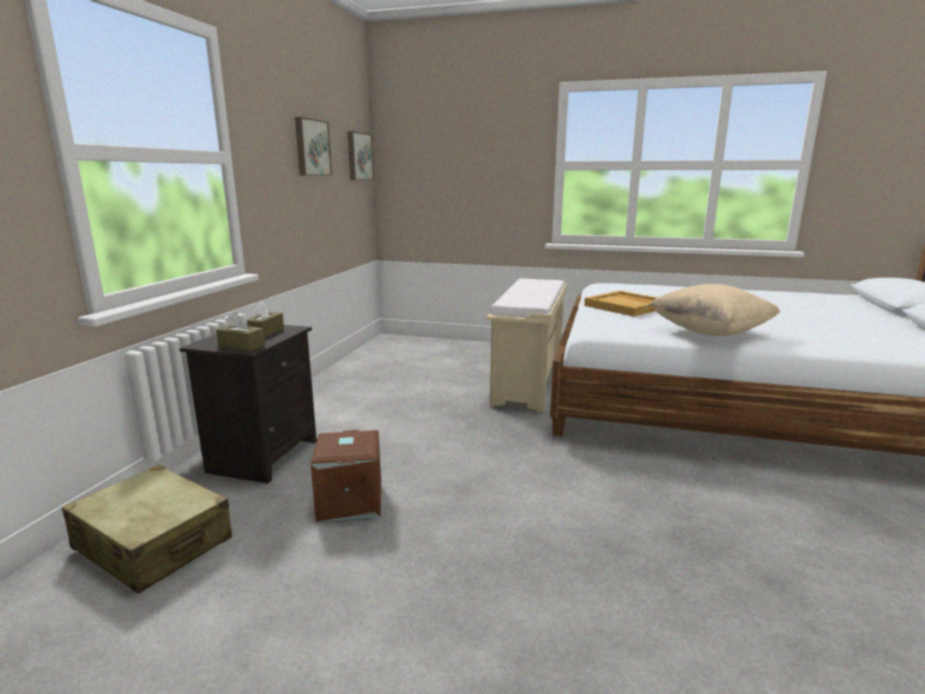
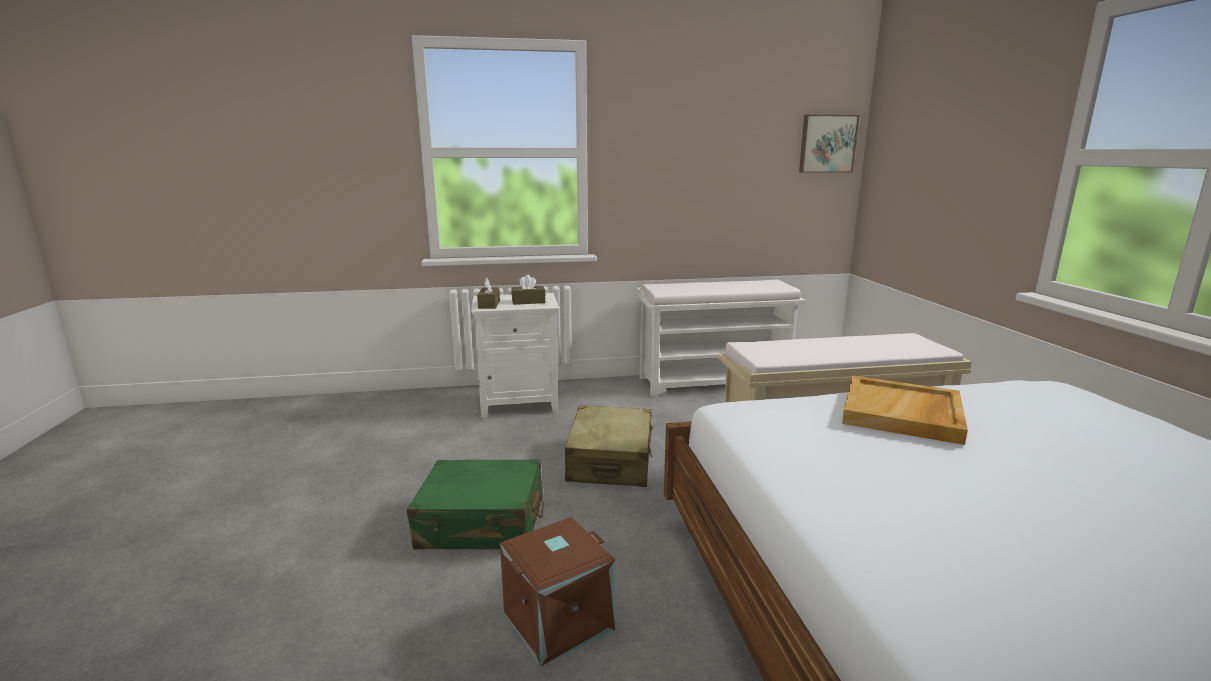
camera: 65 degrees right, 0 degrees up
(153, 544) = (394, 412): beige suitcase -> beige suitcase (610, 461)
(263, 455) = (520, 402): black nightstand -> white nightstand
(311, 148) = (721, 137): picture -> none
(349, 501) = (472, 453): brown storage box -> brown storage box (558, 619)
(350, 371) = (714, 381): none -> white bench
(491, 515) = (482, 523): none -> green suitcase
(710, 332) = (841, 490): beige pillow -> none

